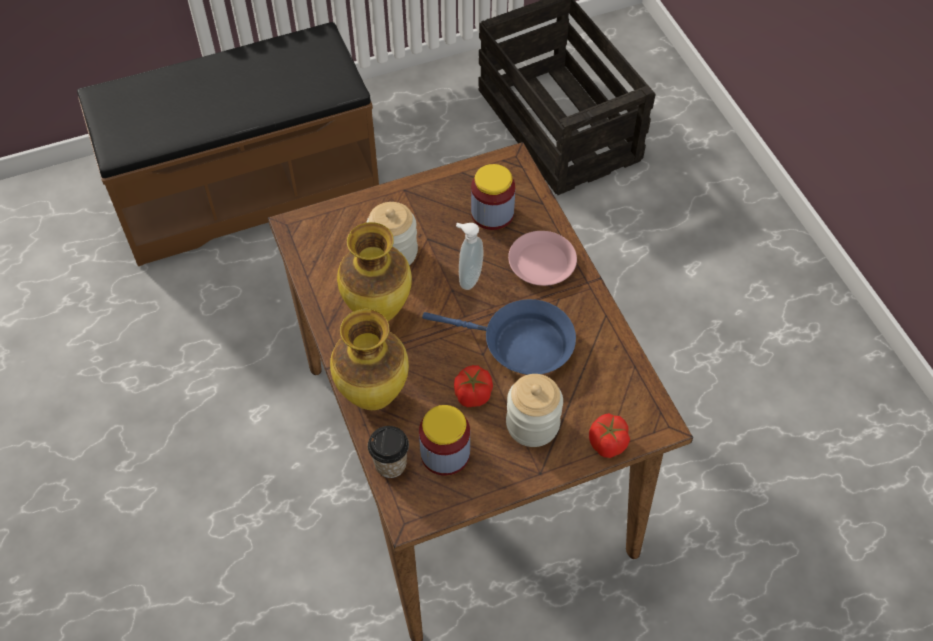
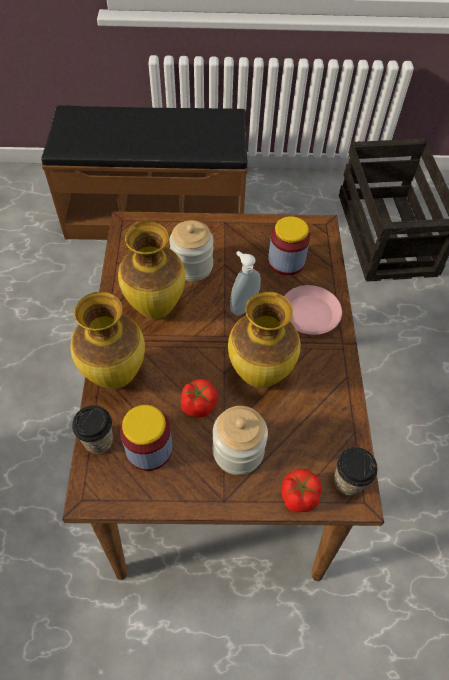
camera: 20 degrees right, 0 degrees up
(520, 345) = (260, 376): blue frying pan -> vase
(647, 414) = (348, 481): none -> cup

